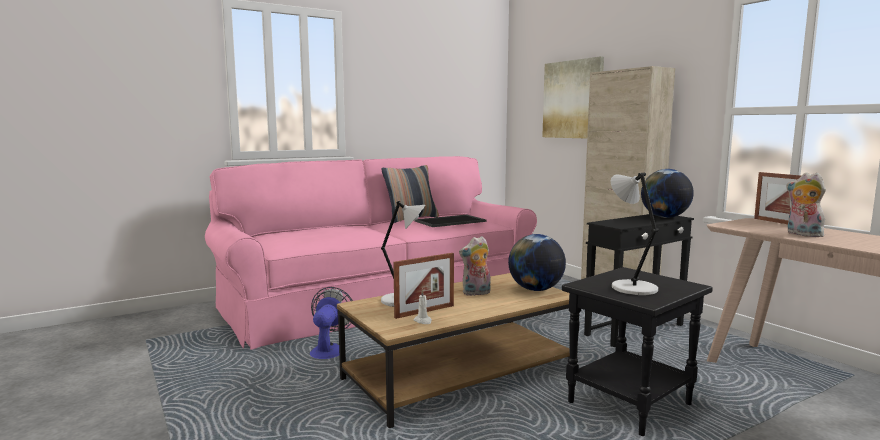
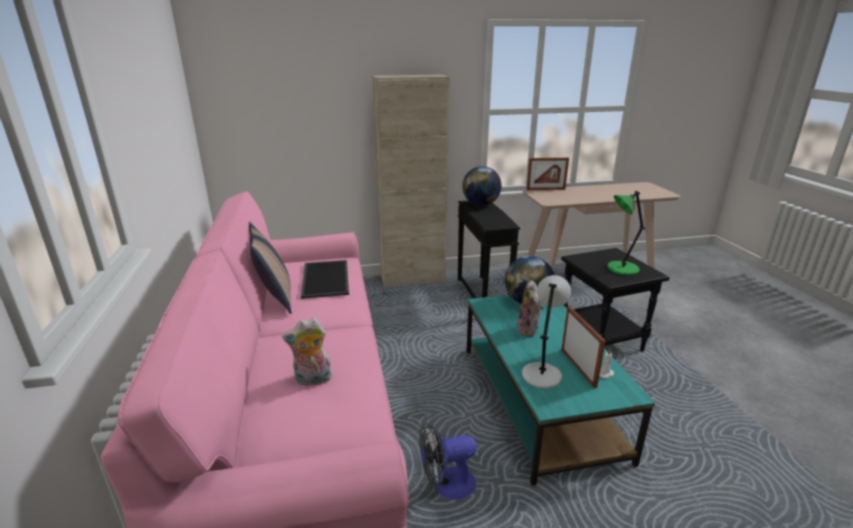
camera: 70 degrees left, 15 degrees up
(329, 350) = (446, 485): fan -> fan turned 45 degrees counterclockwise
(460, 374) = (538, 401): brown coffee table -> turquoise coffee table
(572, 99) = (315, 100): picture -> none
(631, 288) = (621, 269): grey table lamp -> green table lamp
(802, 234) = (585, 196): plush toy -> plush toy (312, 380)

